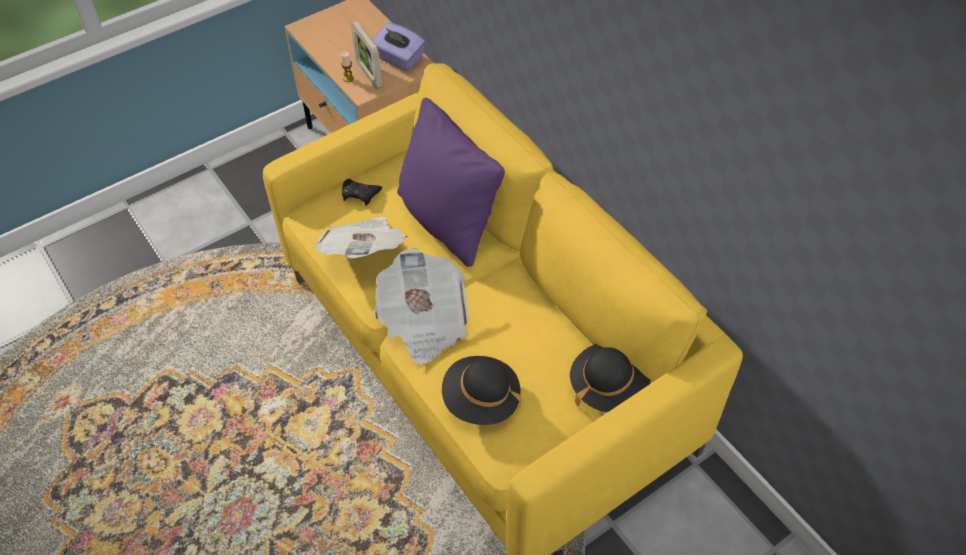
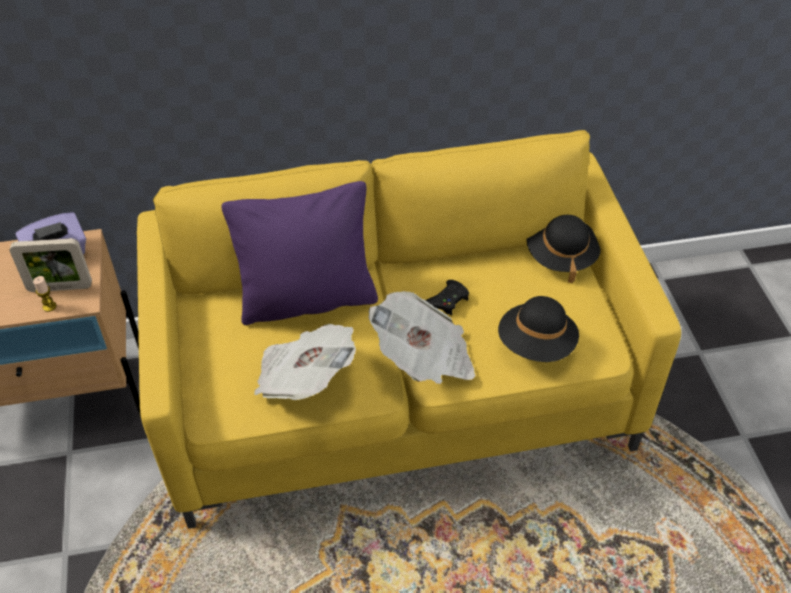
camera: 65 degrees left, 5 degrees down
(360, 194) = (219, 358): black game controller -> black game controller (447, 300)

